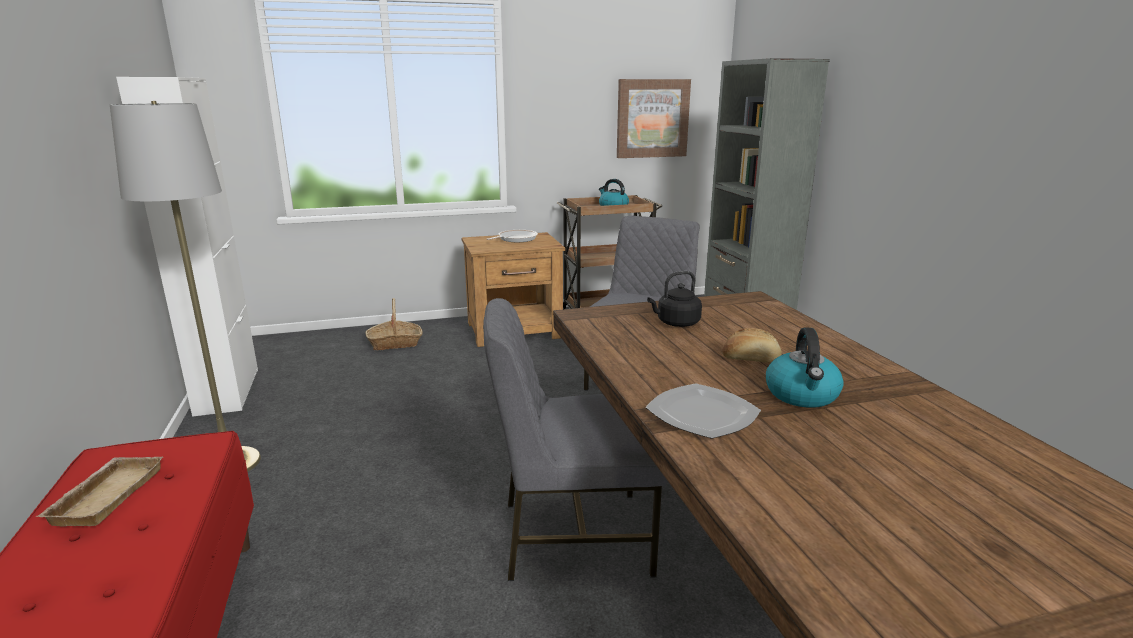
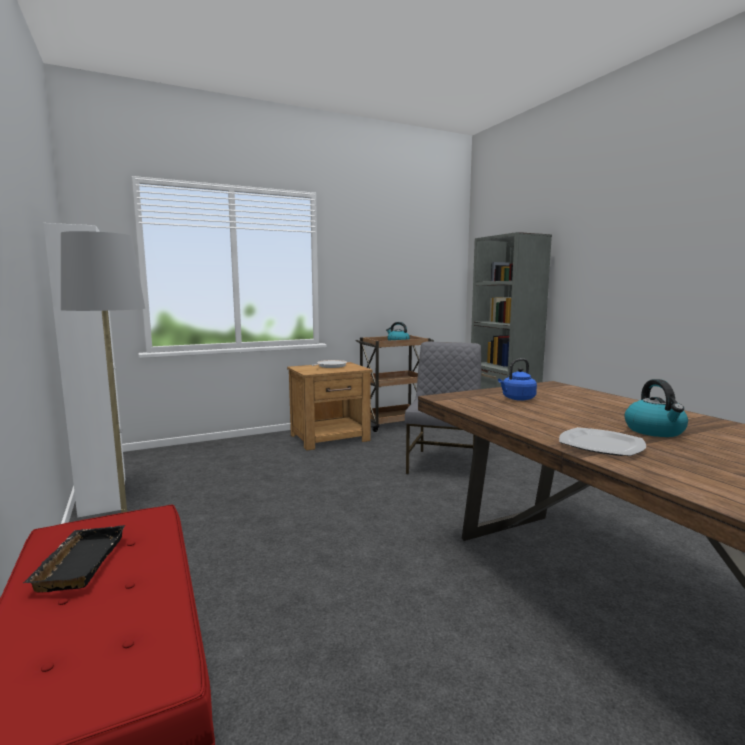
camera: 10 degrees left, 10 degrees down
(105, 495) = (78, 563): beige tray -> black tray
(395, 343) = (237, 452): basket -> none
(572, 535) = (455, 577): grey chair -> none
(652, 118) = (419, 281): picture -> none
(676, 323) = (517, 399): black kettle -> blue kettle
(750, 359) = (594, 414): bread -> none

